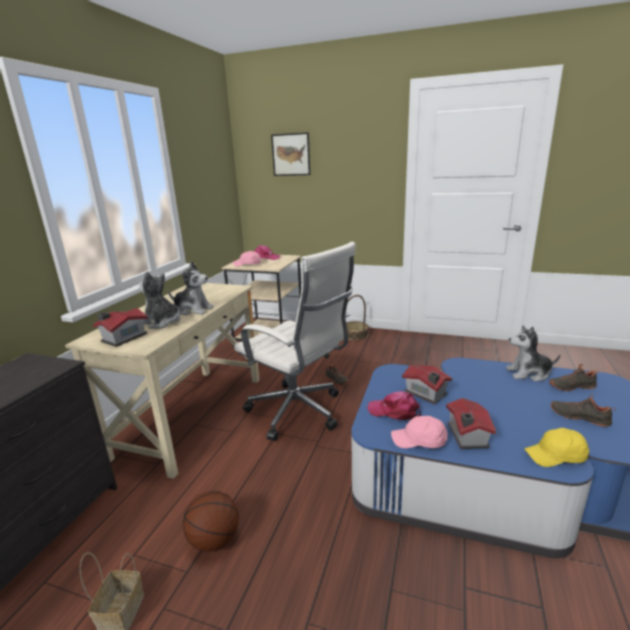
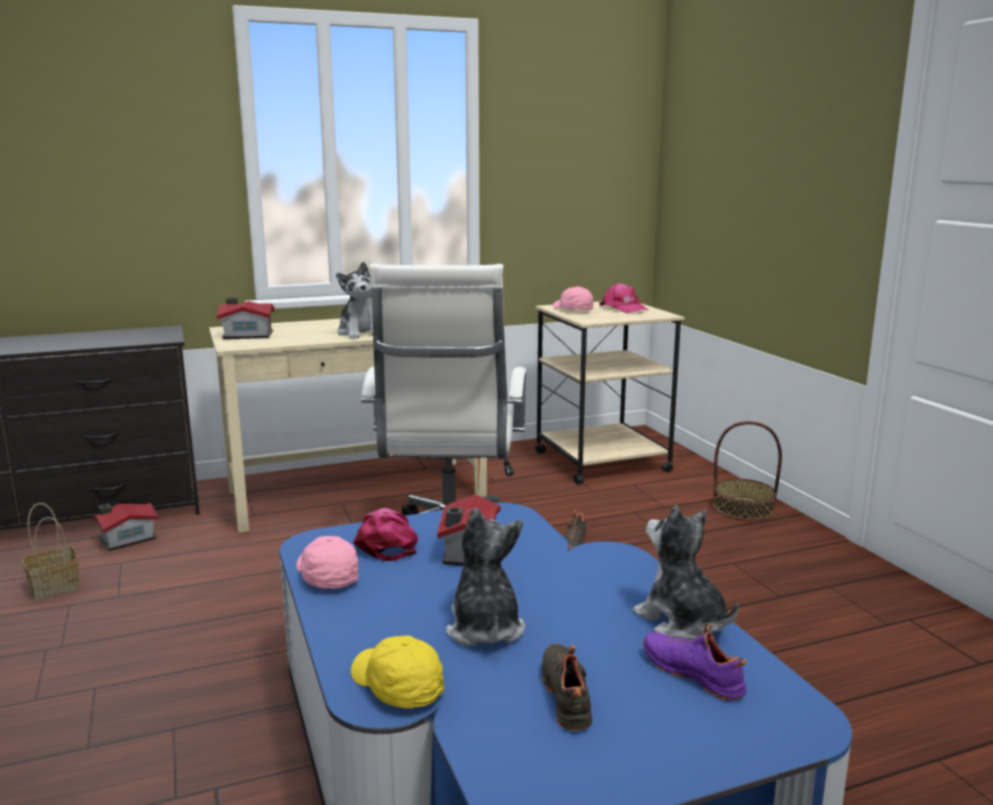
camera: 50 degrees right, 5 degrees down
(162, 322) = (305, 334): plush toy -> plush toy (484, 628)
(215, 539) = (170, 592): basketball -> none
(291, 154) = (725, 122): picture -> none
(466, 436) = (376, 605): toy house -> toy house (126, 539)
(571, 386) = (694, 673): black shoe -> purple shoe

